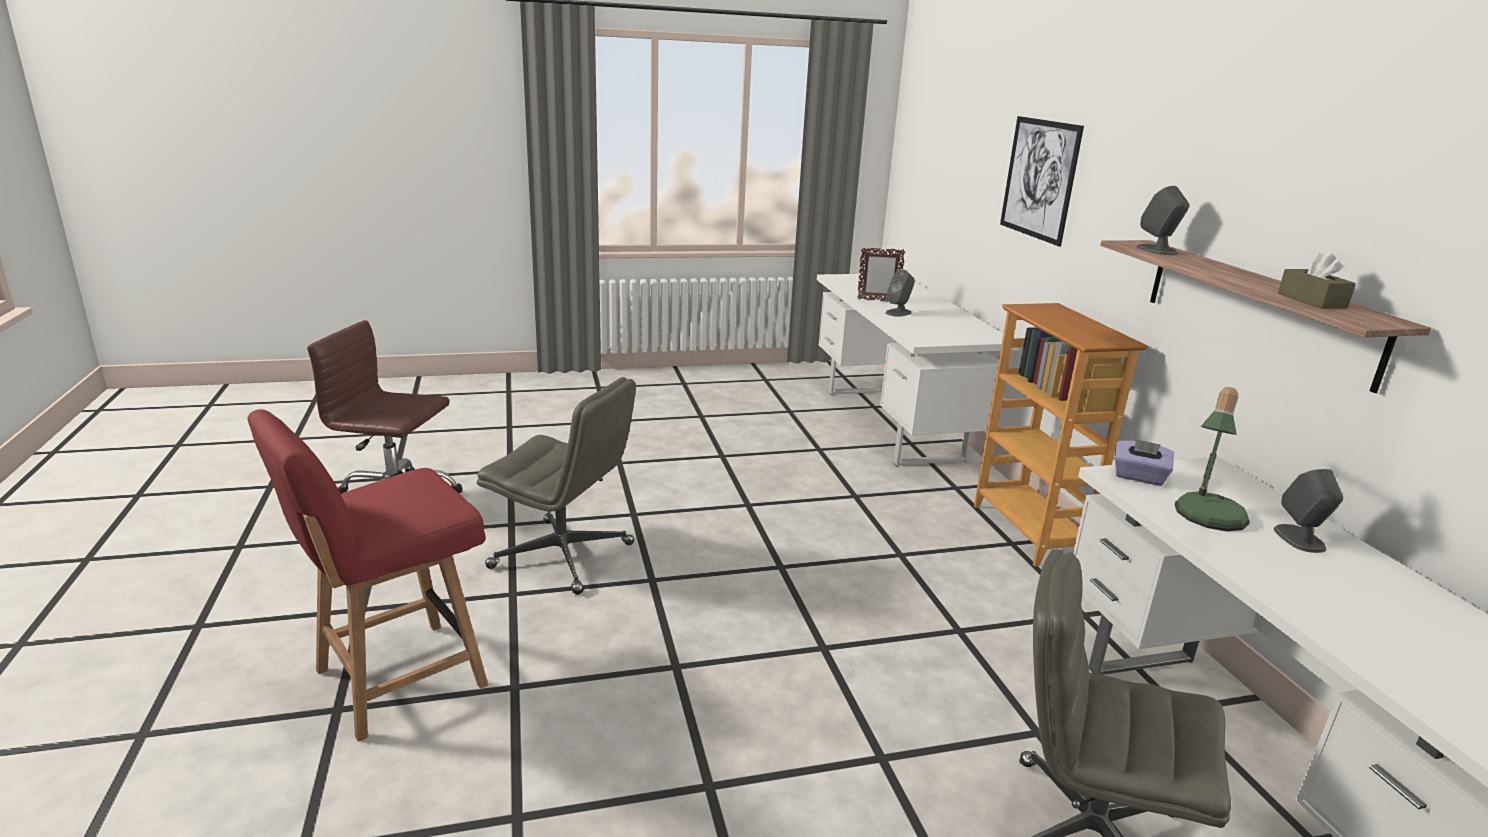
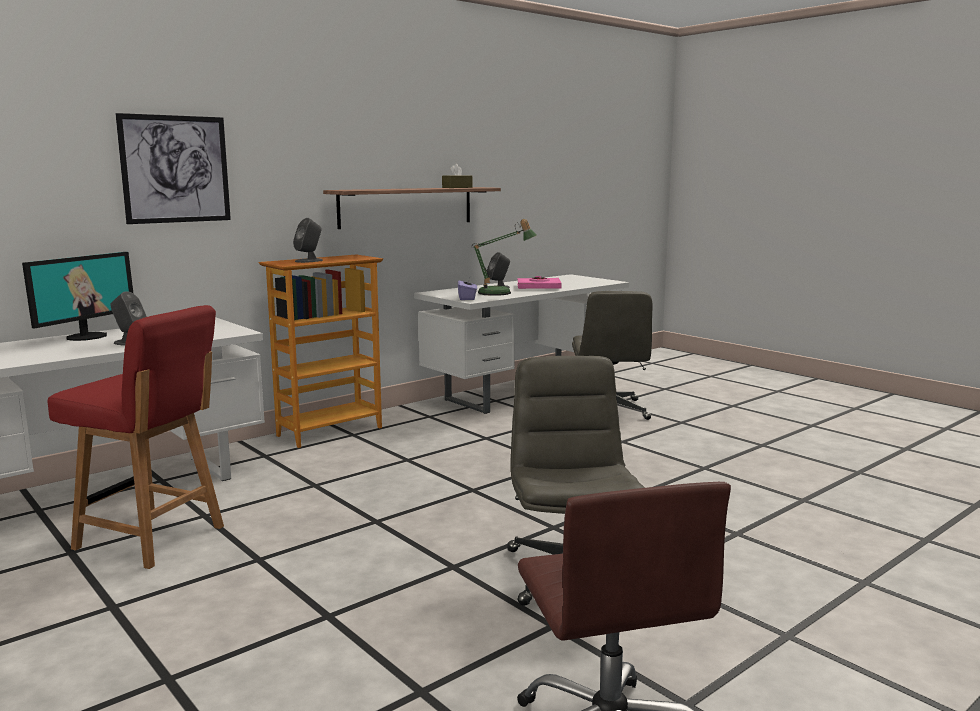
camera: 115 degrees left, 10 degrees down
(396, 679) = (807, 575): red chair -> red chair (152, 538)
(877, 300) = (74, 351): picture frame -> none
(936, 305) = (86, 336): none -> monitor
(1157, 250) = (363, 189): grey speaker -> grey speaker (309, 261)
(1315, 585) = (538, 287): none -> pink book

